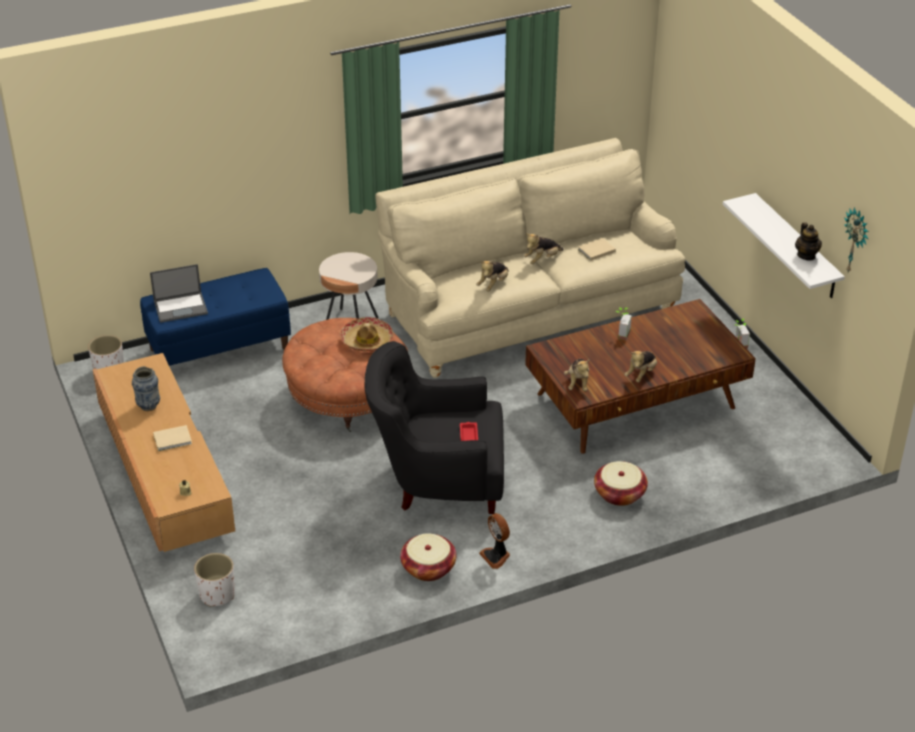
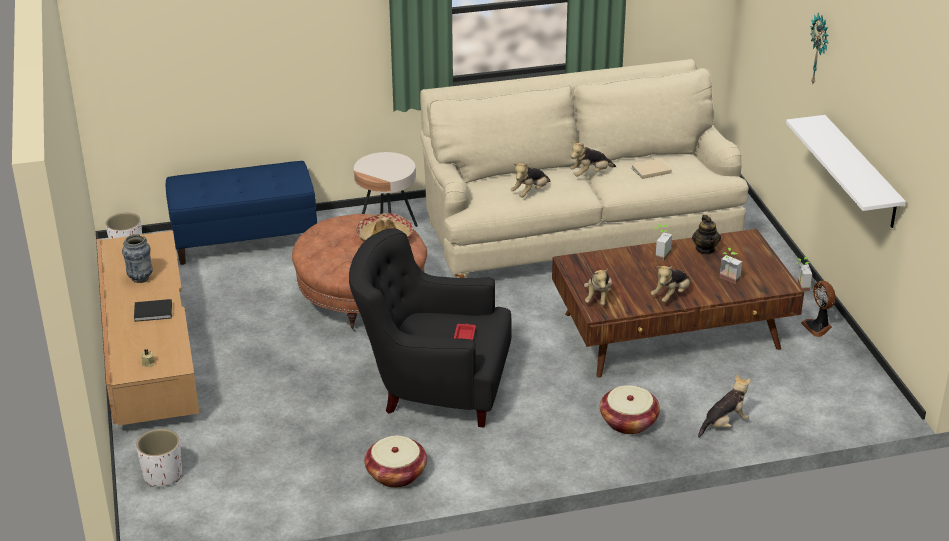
camera: 10 degrees right, 5 degrees down
(173, 439) = (154, 312): beige book -> black book
(181, 307) = (204, 189): laptop -> none
(496, 556) = (474, 470): fan -> fan (818, 327)
(686, 353) = (727, 280): none -> potted plant
(702, 486) = (724, 424): none -> plush toy
(806, 255) = (867, 177): teapot -> teapot (705, 249)
(856, 241) = (918, 159): wall clock -> wall clock (820, 49)

